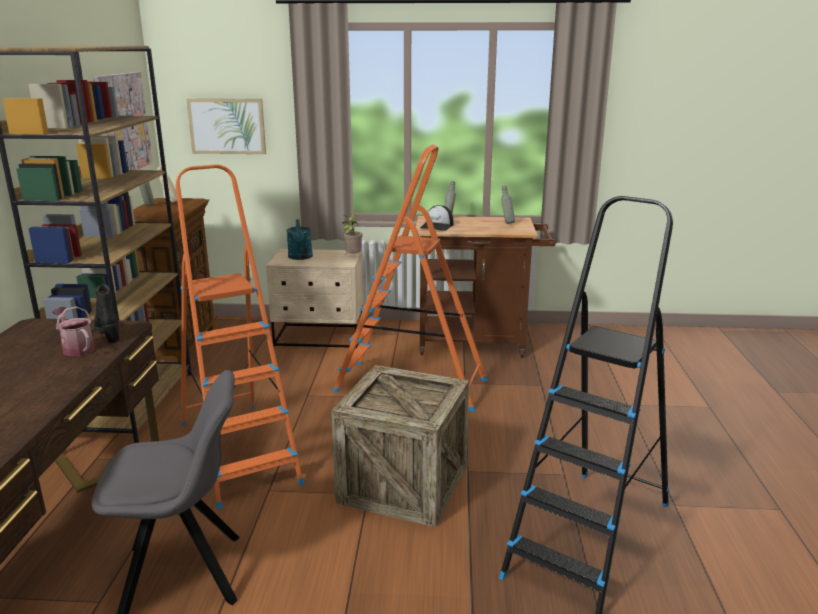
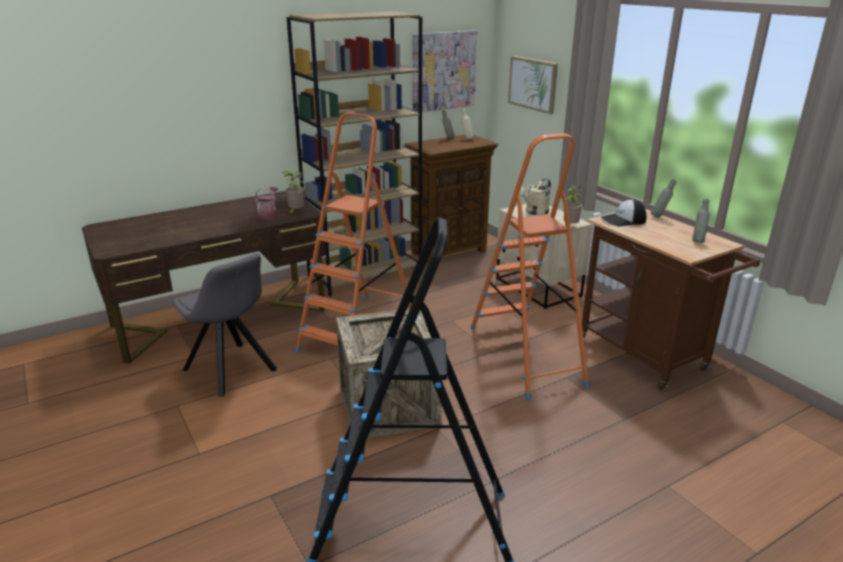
camera: 55 degrees right, 5 degrees up
(109, 332) = (295, 212): black boot -> potted plant
(300, 257) = (534, 212): turquoise watering can -> beige watering can

